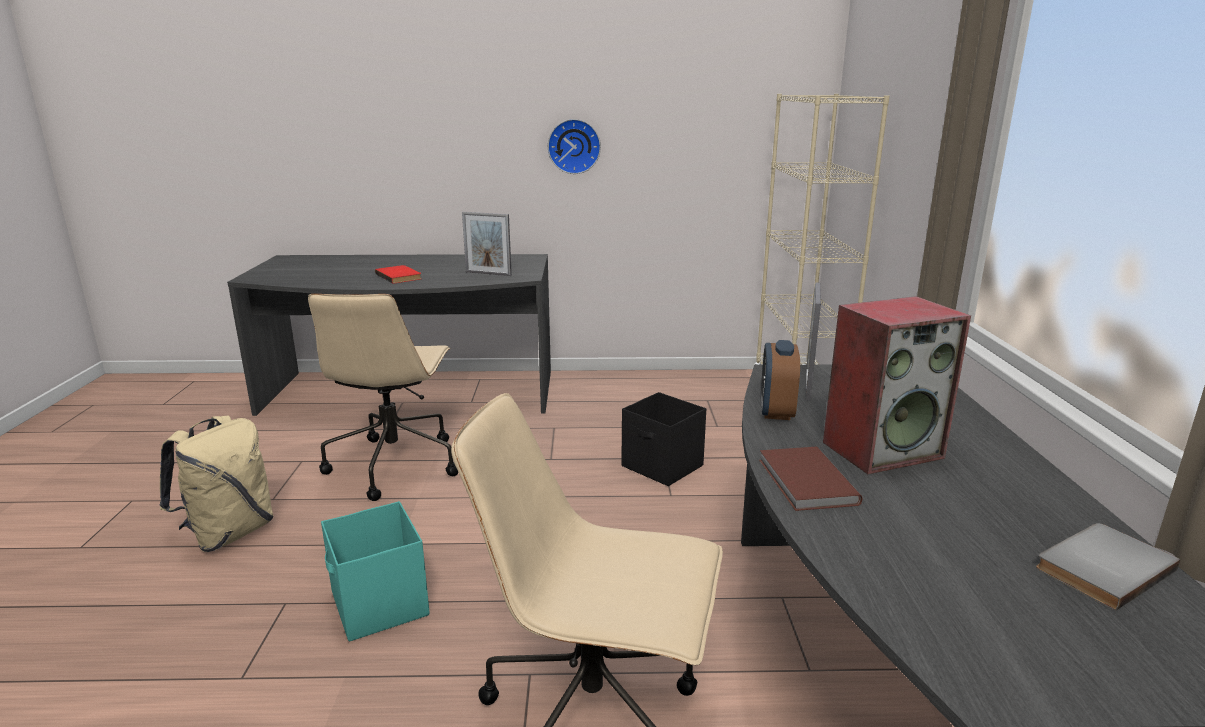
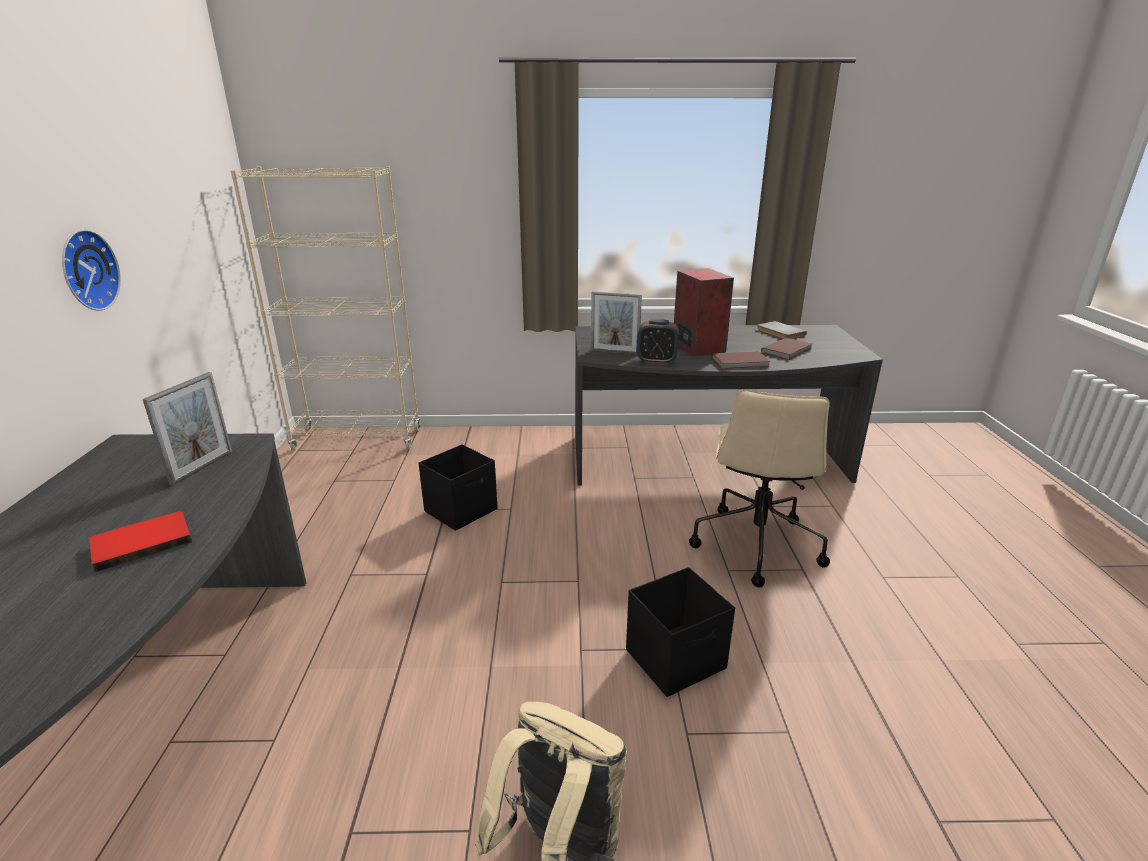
camera: 90 degrees left, 5 degrees up
(379, 605) = (677, 659): turquoise storage box -> black storage box
(394, 464) = (398, 705): beige office chair -> none
(932, 553) = (788, 350): none -> brown book

